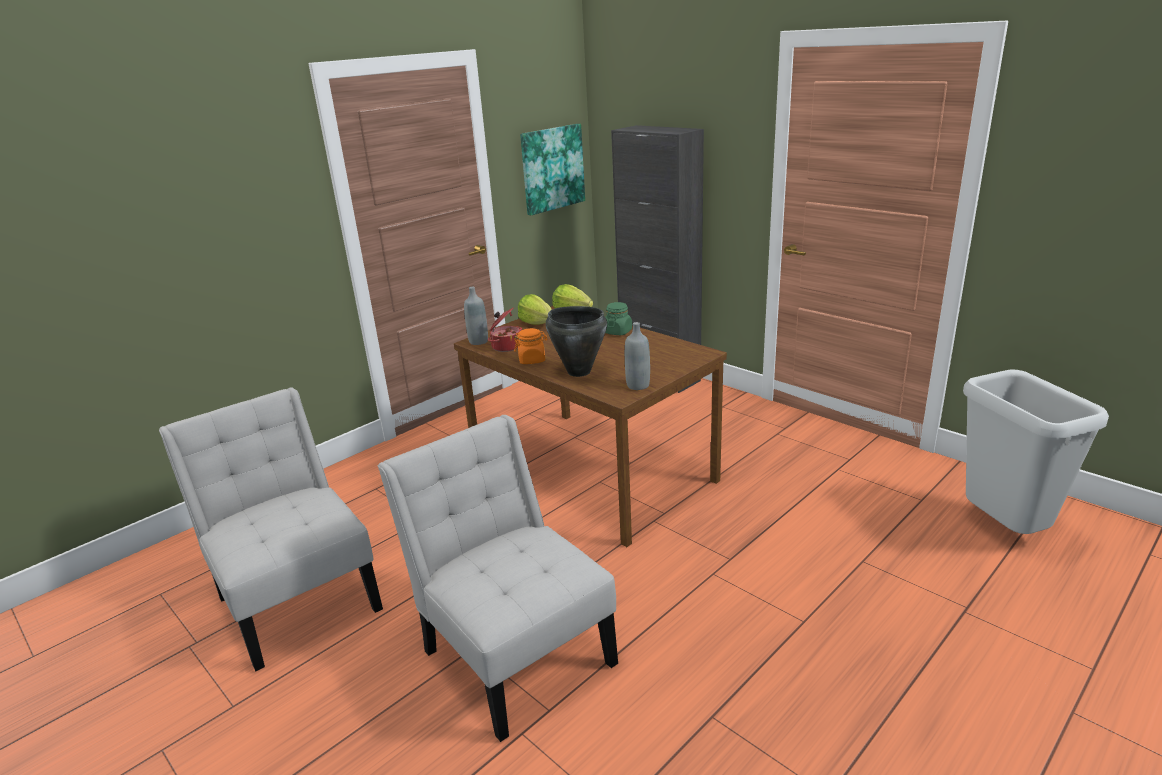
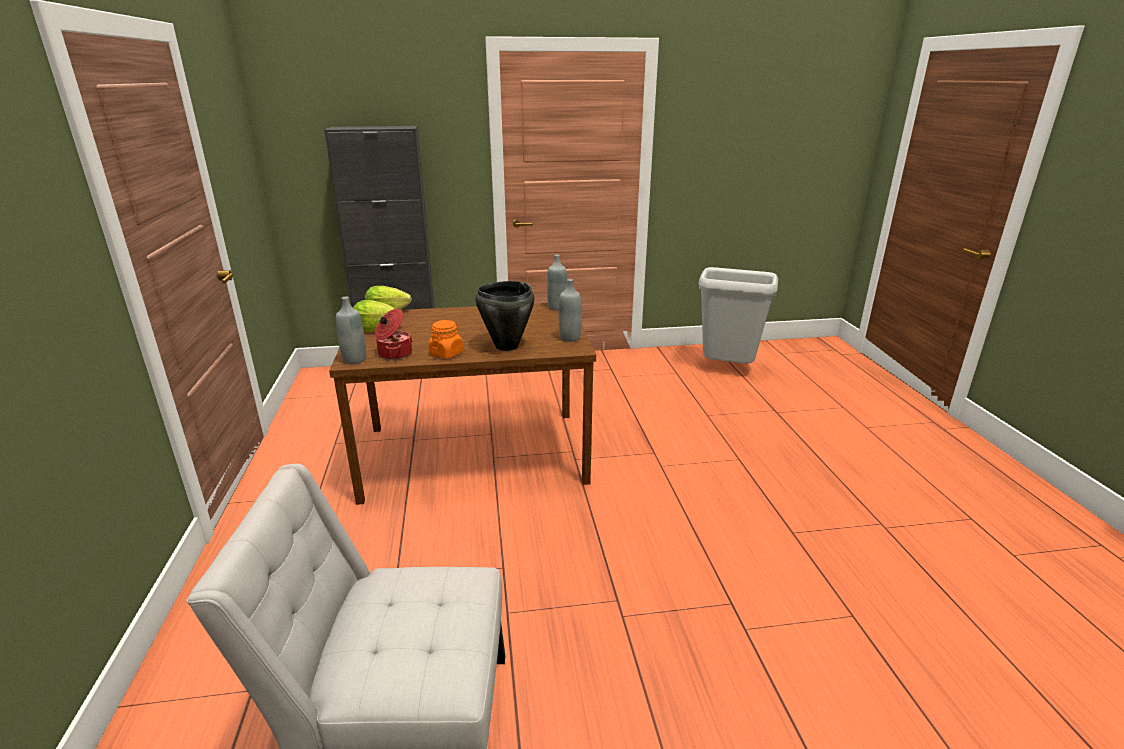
camera: 55 degrees left, 0 degrees up
(513, 650) = (648, 593): white chair -> none
(552, 168) = (244, 178): picture -> none
(618, 332) = (464, 313): green jar -> none
(699, 353) = (557, 307): none -> grey bottle

